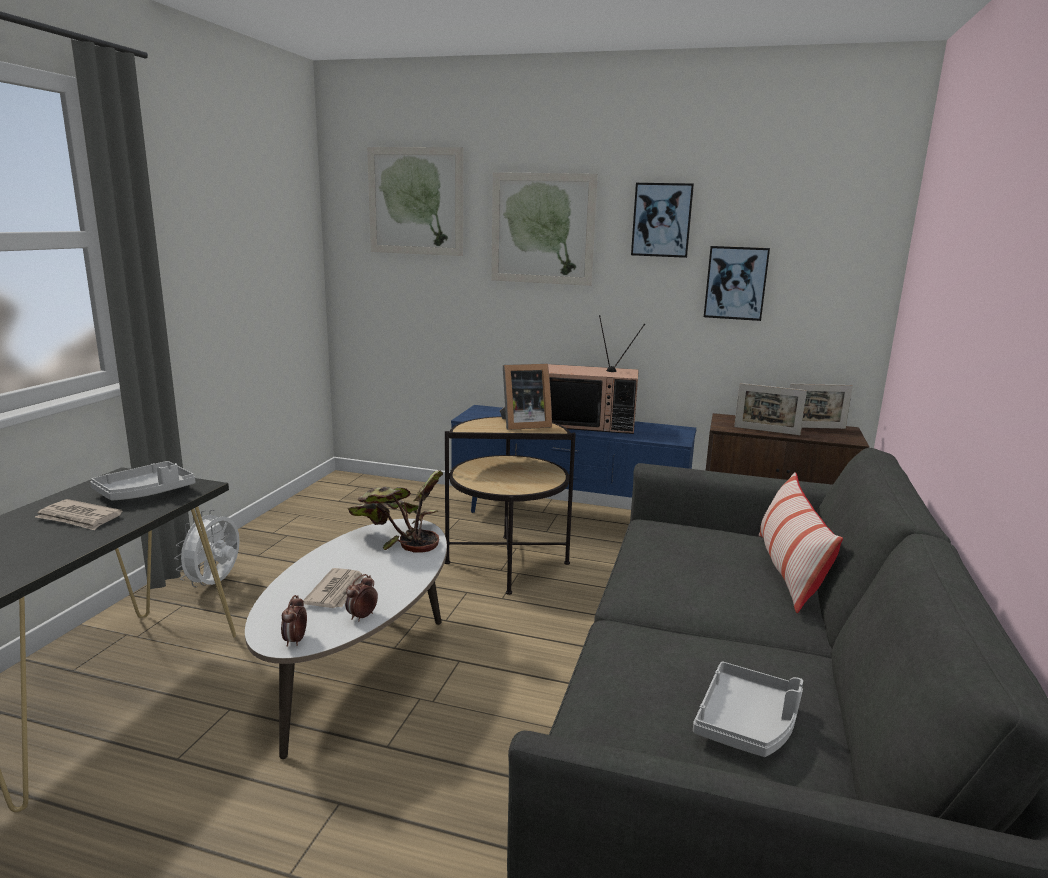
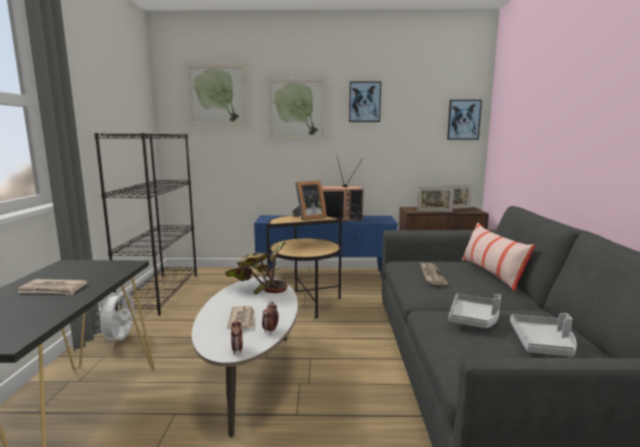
camera: 15 degrees left, 5 degrees down
(146, 492) = (93, 271): grey tray -> grey tray (474, 319)
(304, 514) = (161, 292): none -> black bookcase
(677, 558) = (431, 275): none -> newspaper
(736, 283) = (406, 134): picture -> picture (463, 120)

